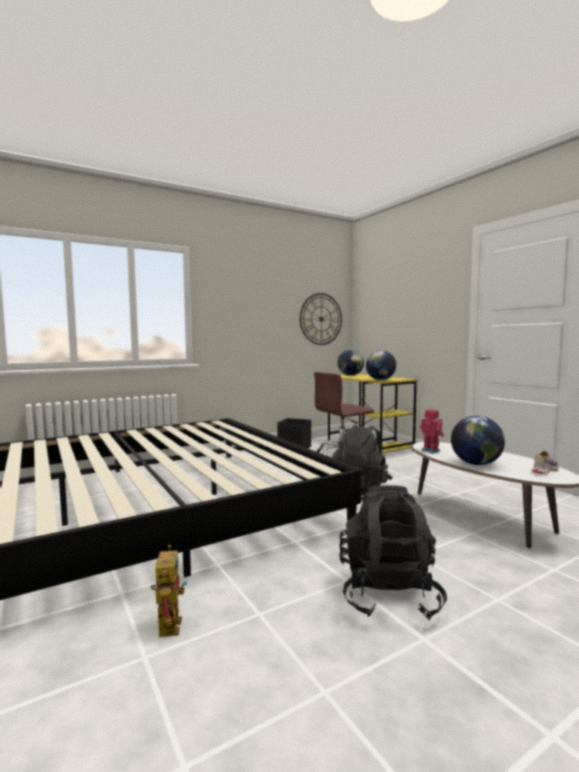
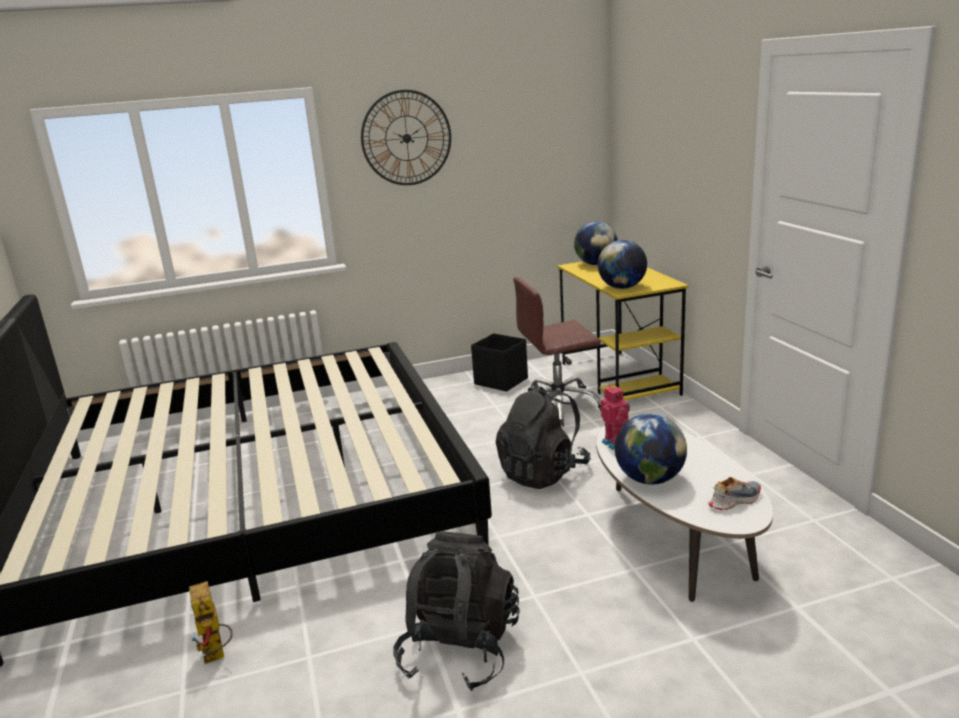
camera: 15 degrees right, 15 degrees up
(168, 622) = (217, 655): toy robot -> toy robot turned 150 degrees clockwise
(321, 319) = (551, 168): wall clock -> wall clock (406, 138)

